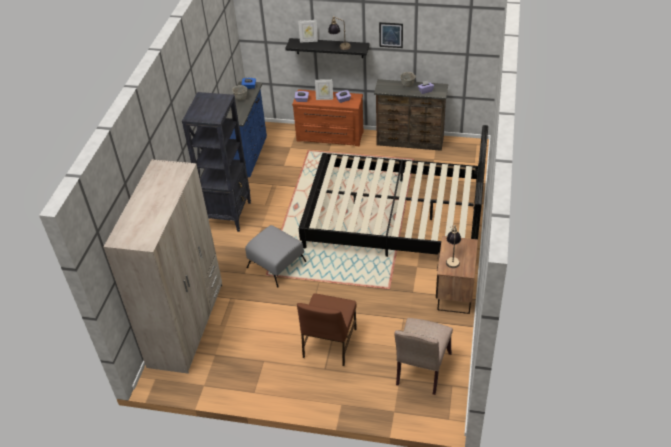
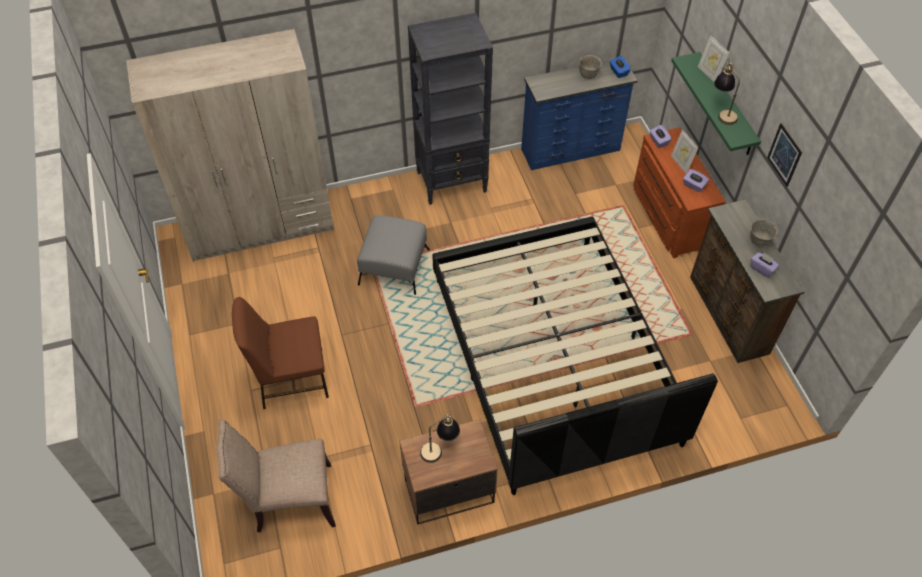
camera: 60 degrees right, 10 degrees up
(329, 48) = (726, 105): black shelf -> green shelf

